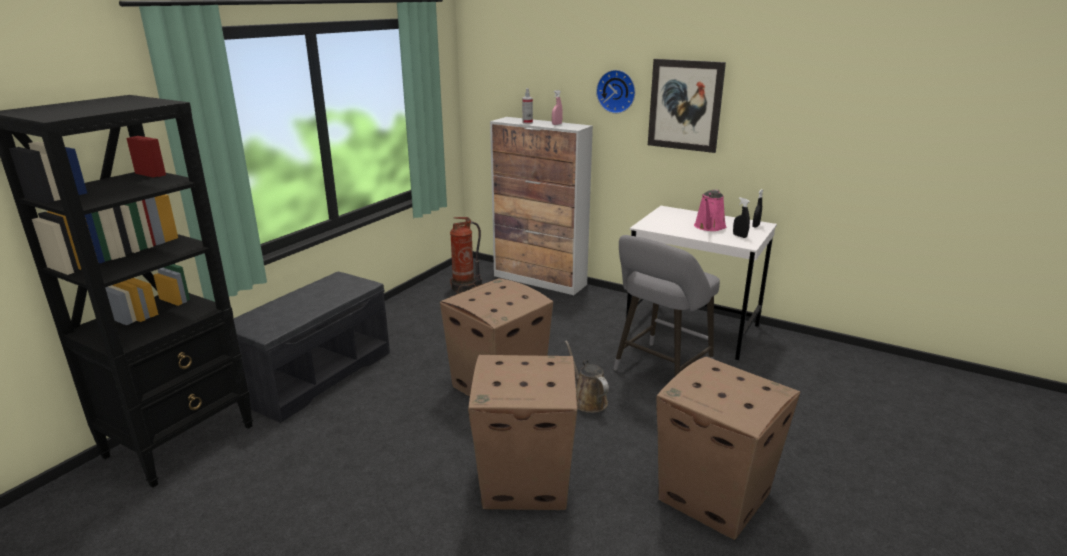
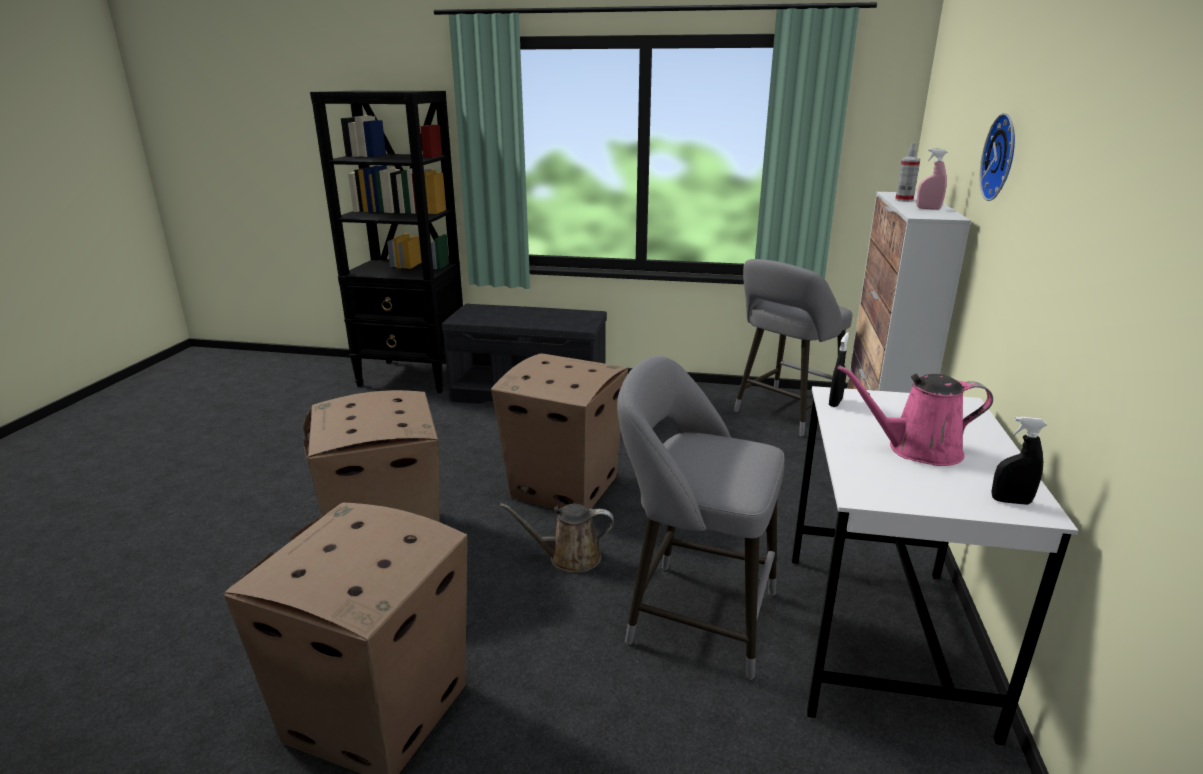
camera: 70 degrees right, 0 degrees up
(465, 287) = (784, 414): fire extinguisher -> grey stool
(587, 400) = (569, 557): brown watering can -> brown watering can turned 135 degrees counterclockwise
(685, 105) = (1055, 195): picture -> none
(739, 236) = (906, 484): black spray bottle -> black spray bottle (835, 402)

